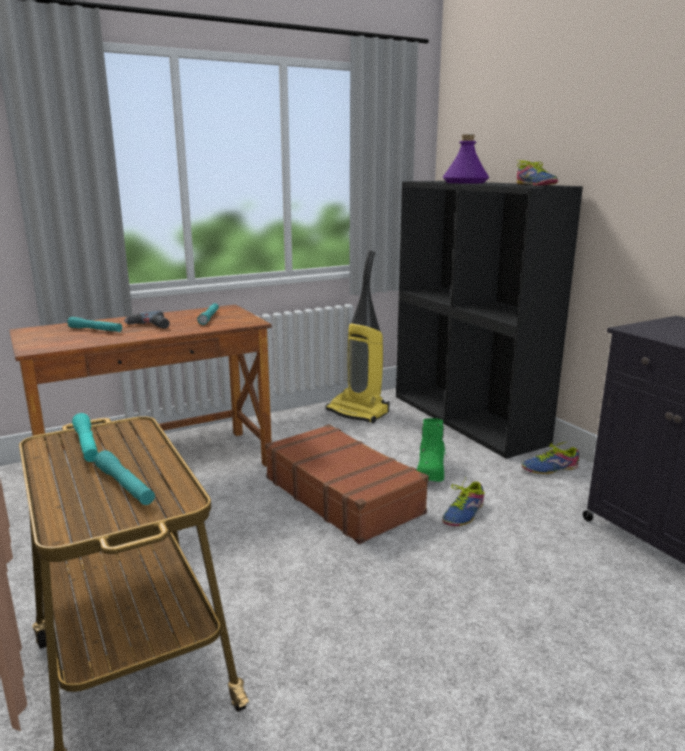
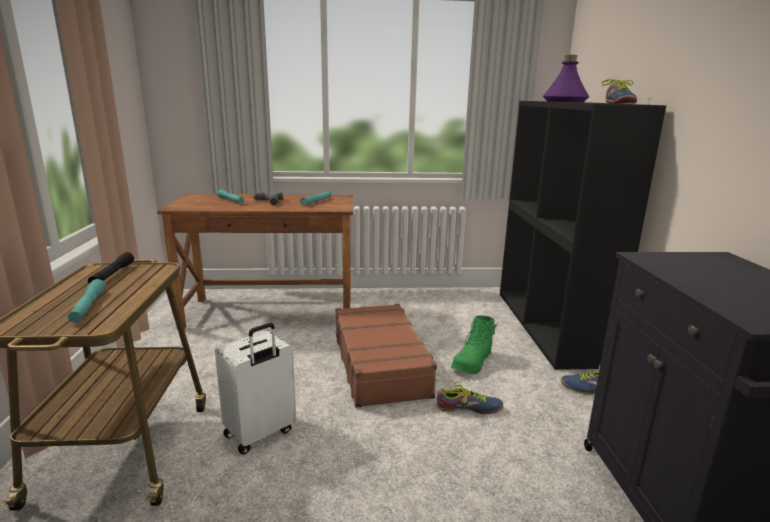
camera: 25 degrees right, 0 degrees up
(87, 445) = (112, 274): turquoise flashlight -> black flashlight
(283, 601) = (260, 434): none -> white suitcase
(358, 412) = (456, 301): vacuum cleaner -> none
(464, 513) = (468, 408): shoe -> shoe turned 150 degrees counterclockwise

